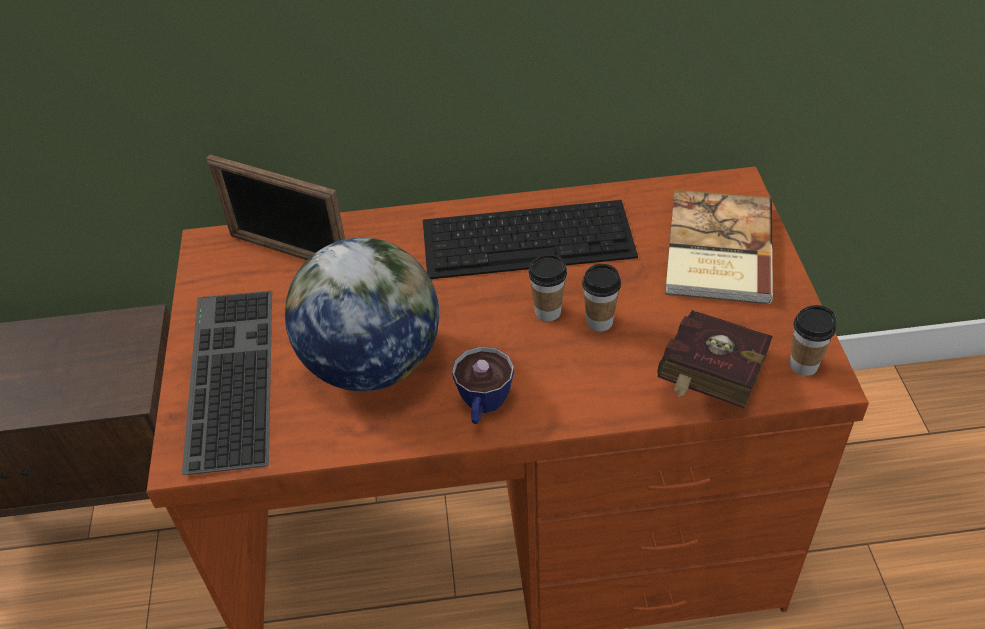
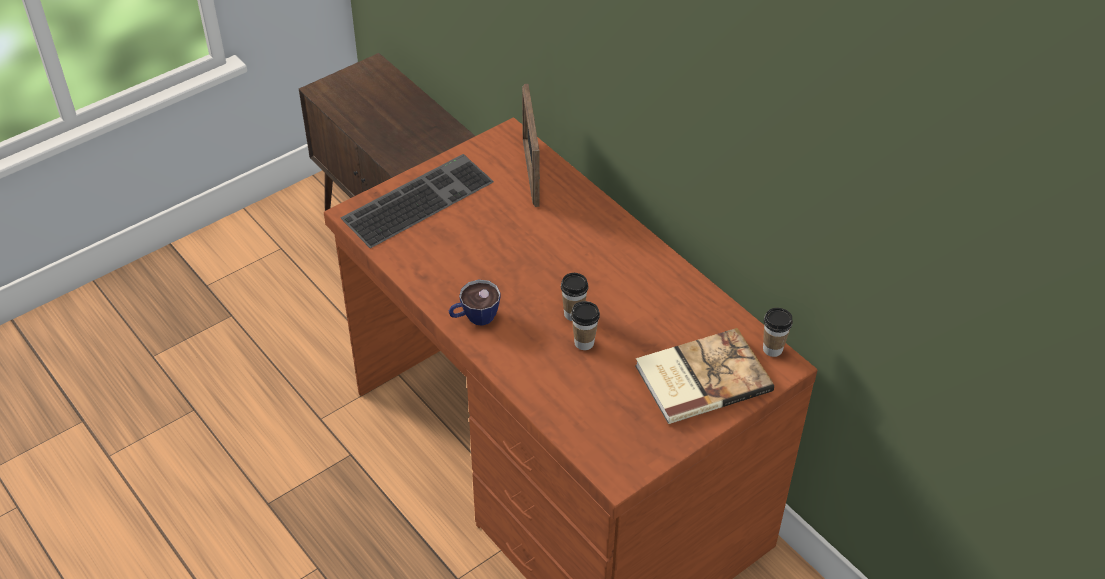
camera: 55 degrees right, 0 degrees up
(372, 364) = (471, 254): globe -> none
(529, 238) = (634, 276): keyboard -> none
(708, 383) = (570, 417): red book -> none
(803, 365) = (623, 461): cup -> cup (772, 349)

